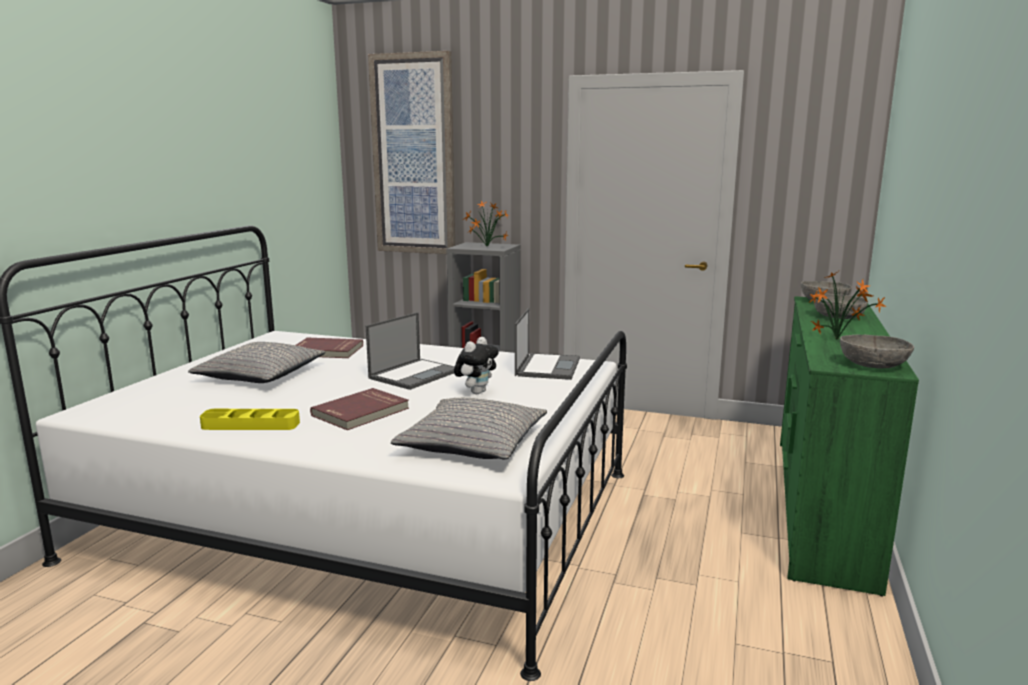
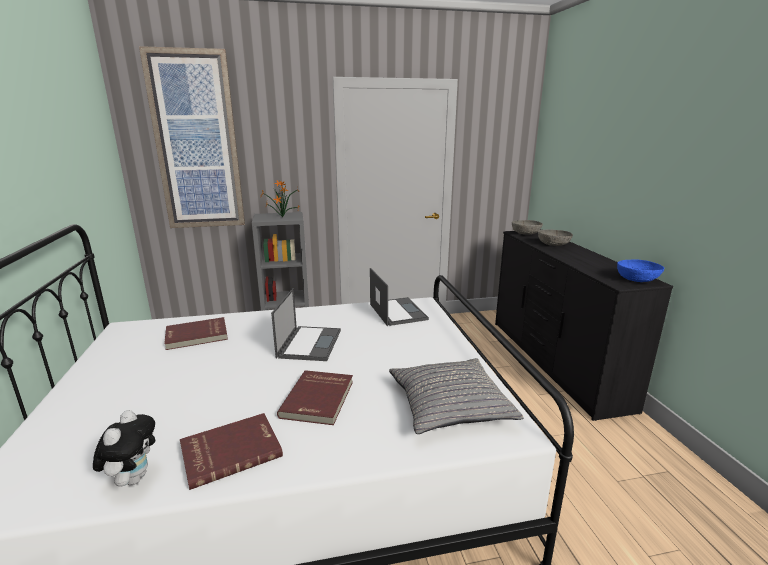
camera: 30 degrees left, 5 degrees up
(251, 425) = (230, 451): yellow tray -> red book
(260, 375) = (162, 381): grey pillow -> none
(476, 392) = (381, 349): plush toy -> plush toy (133, 478)
(820, 506) = (554, 362): green dresser -> black dresser
(838, 340) = (586, 262): potted plant -> none
(873, 365) = (637, 279): grey bowl -> blue bowl

